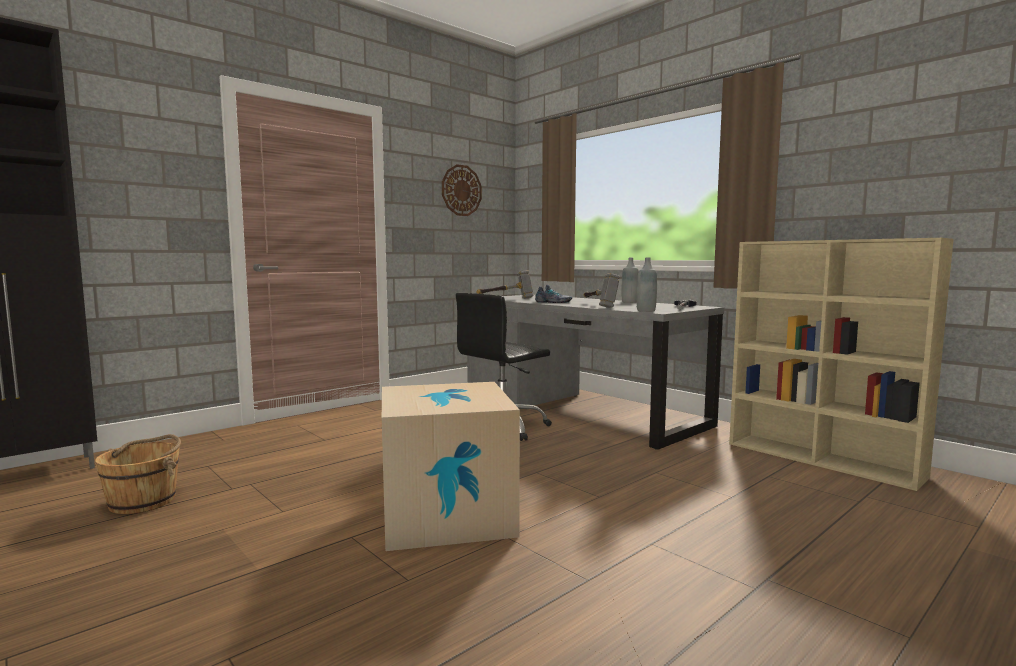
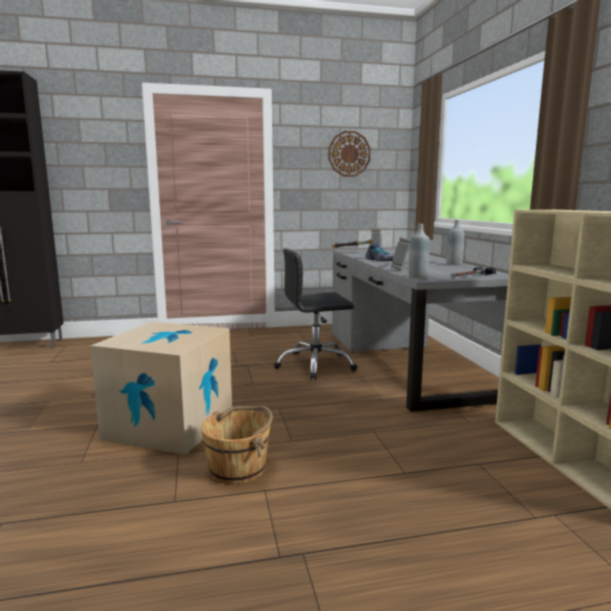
camera: 30 degrees right, 5 degrees up
(144, 501) = (44, 374): brown bucket -> brown bucket (238, 468)

